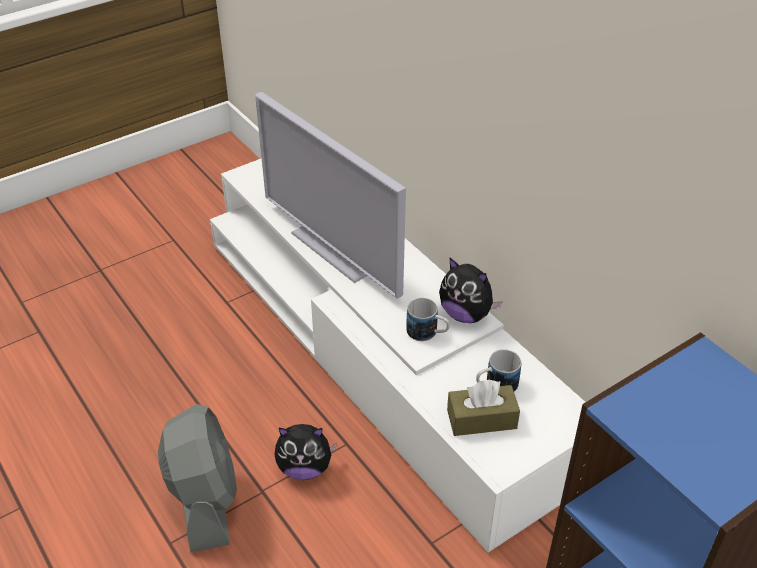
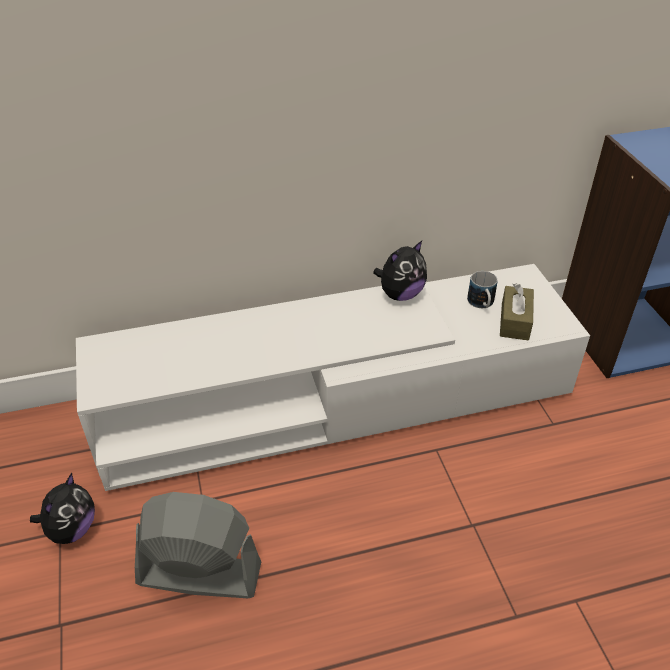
camera: 70 degrees left, 0 degrees up
(205, 500) = (471, 574): grey fan -> grey fan (199, 573)
(304, 468) = (455, 486): plush toy -> plush toy (71, 529)
(336, 249) = (271, 350): television -> none
(428, 333) = (413, 321): mug -> none

